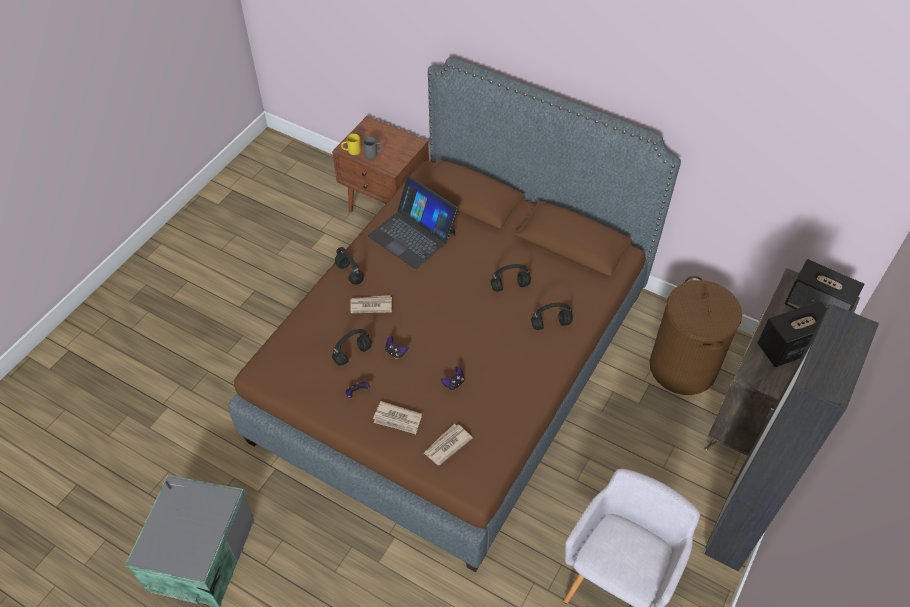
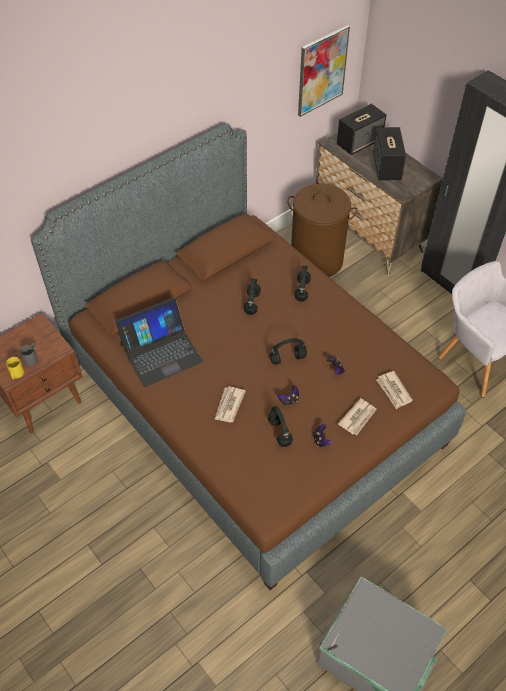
camera: 70 degrees left, 0 degrees up
(350, 273) = (183, 412): black headphones -> black headphones (288, 358)
(828, 194) = (322, 71): none -> picture

